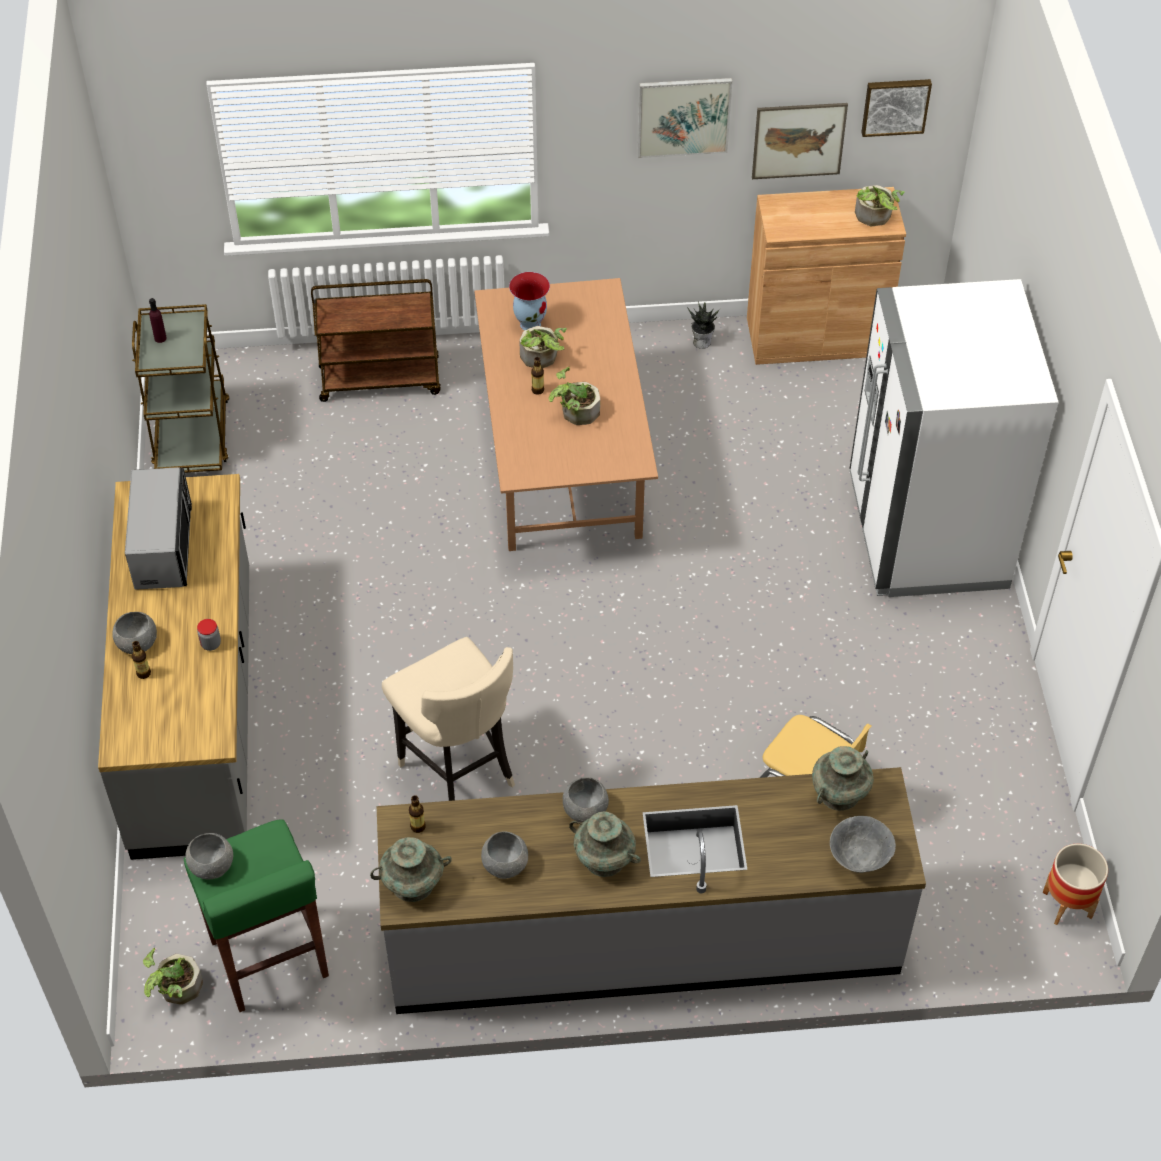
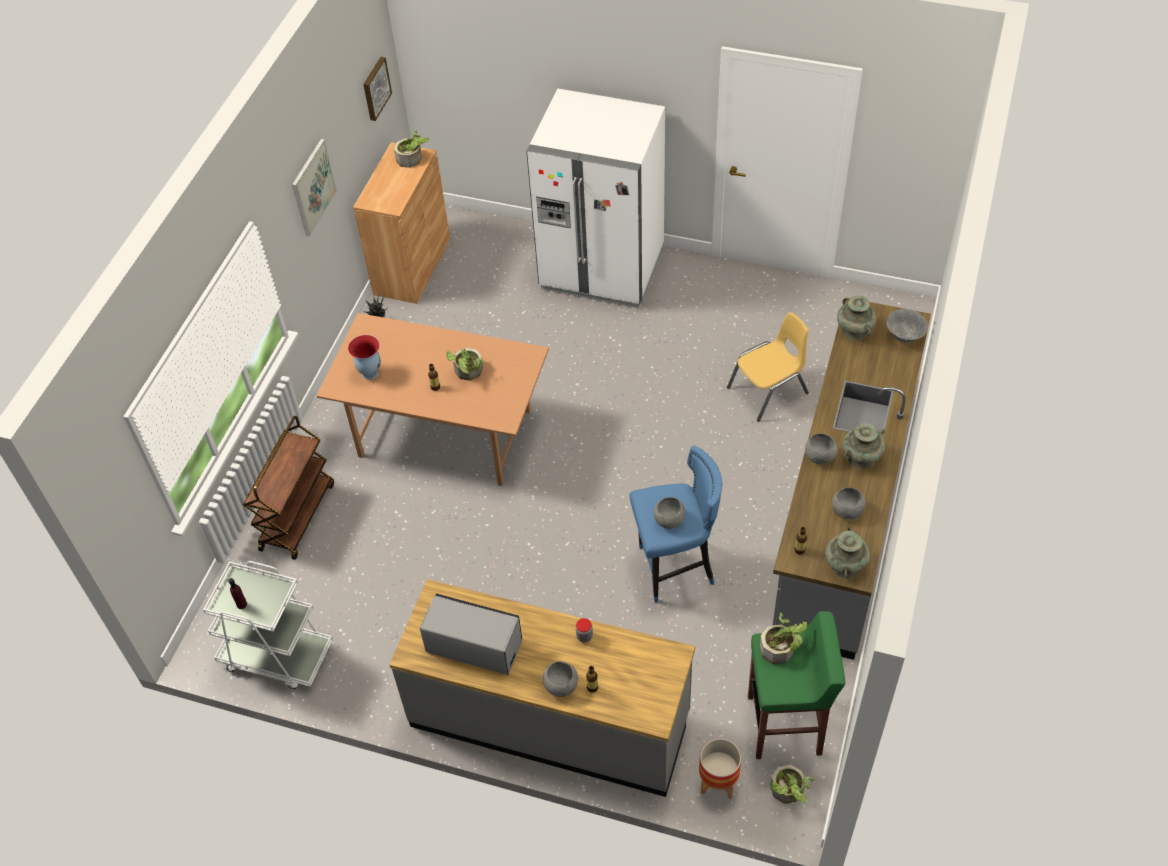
camera: 65 degrees left, 0 degrees up
(192, 435) = (276, 655): brown cart -> white cart
(212, 866) = (779, 687): grey bowl -> grey bowl (669, 519)
(458, 771) = (674, 569): beige stool -> blue stool
(542, 359) = (407, 376): potted plant -> potted plant (781, 648)
(799, 140) = (353, 152): picture -> none
(1067, 904) = (891, 303): planter -> planter (718, 782)

